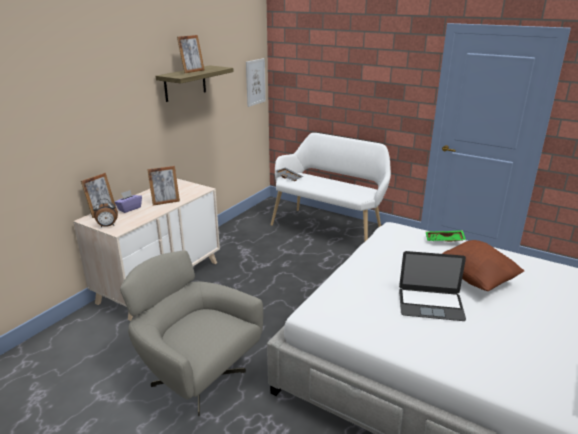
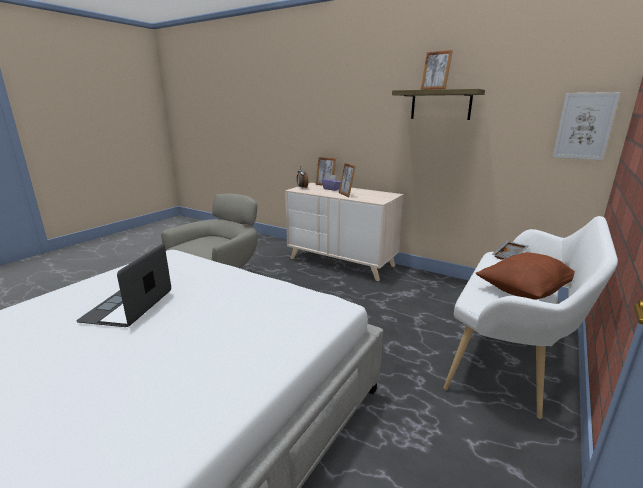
camera: 90 degrees right, 5 degrees down
(444, 240) = (279, 342): green tray -> none
(474, 279) = (153, 350): brown pillow -> brown pillow (523, 291)

